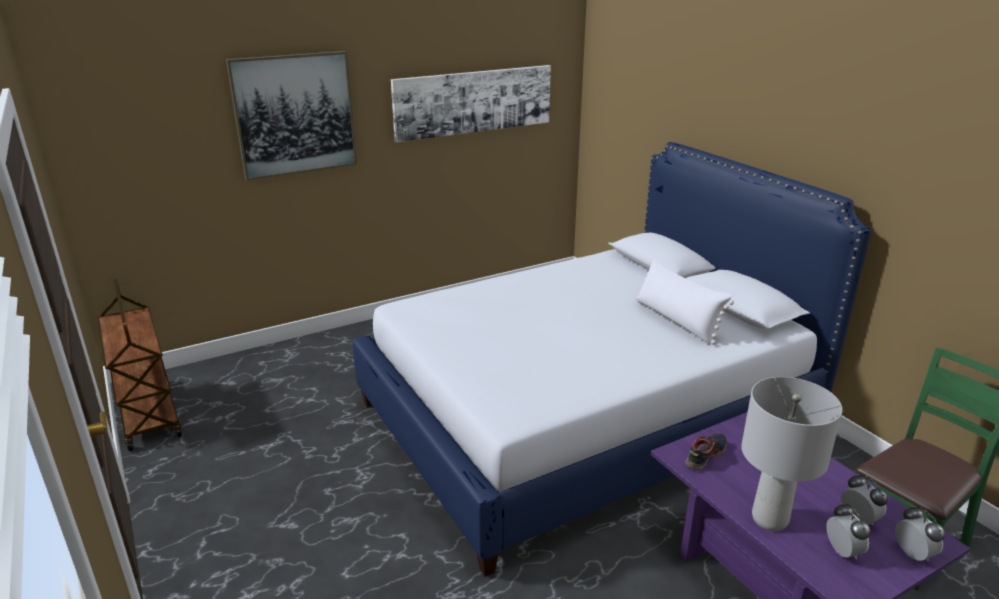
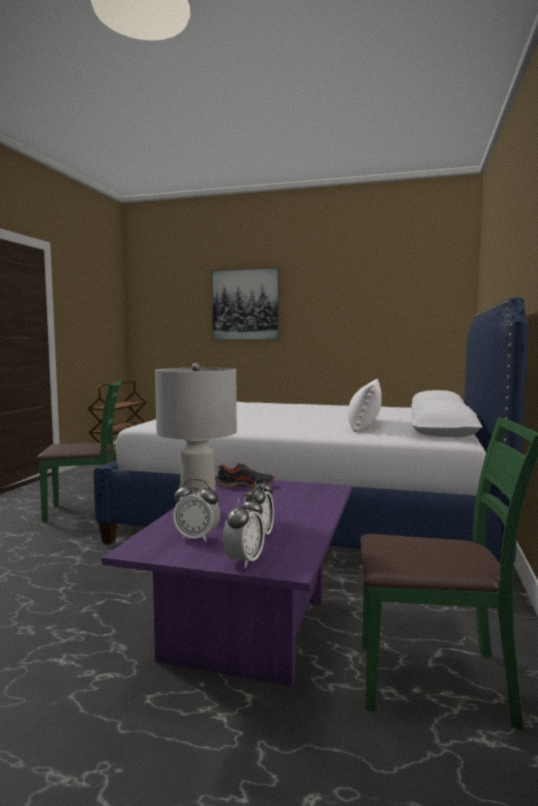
camera: 45 degrees right, 20 degrees down
(353, 544) = (85, 511): none -> green chair
(474, 101) = (372, 306): picture -> none
(842, 551) = (197, 538): alarm clock -> alarm clock turned 75 degrees clockwise

